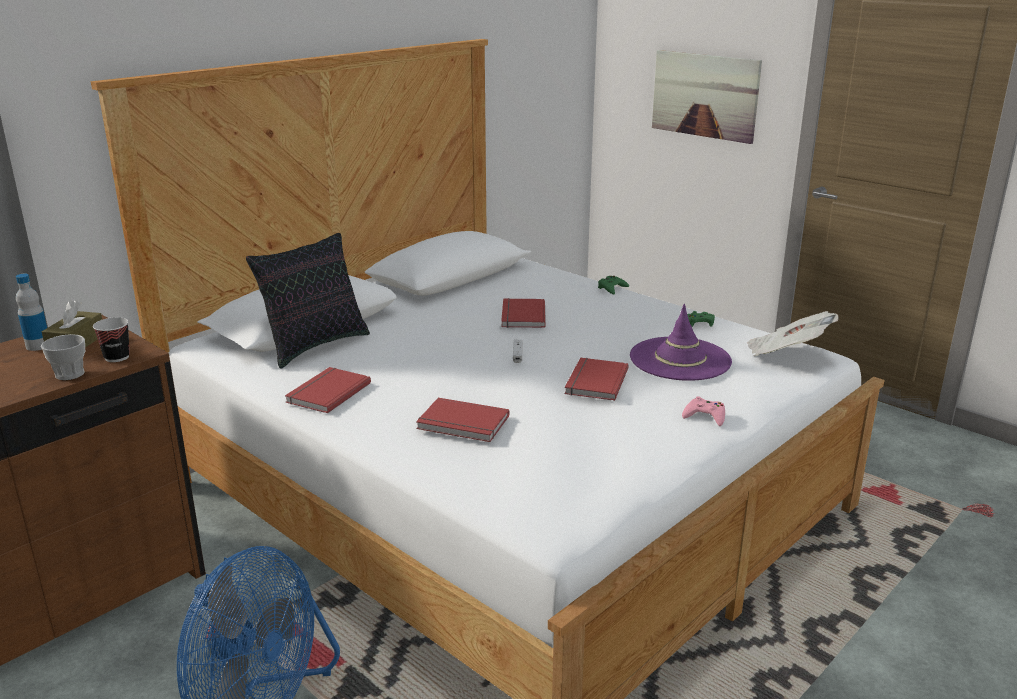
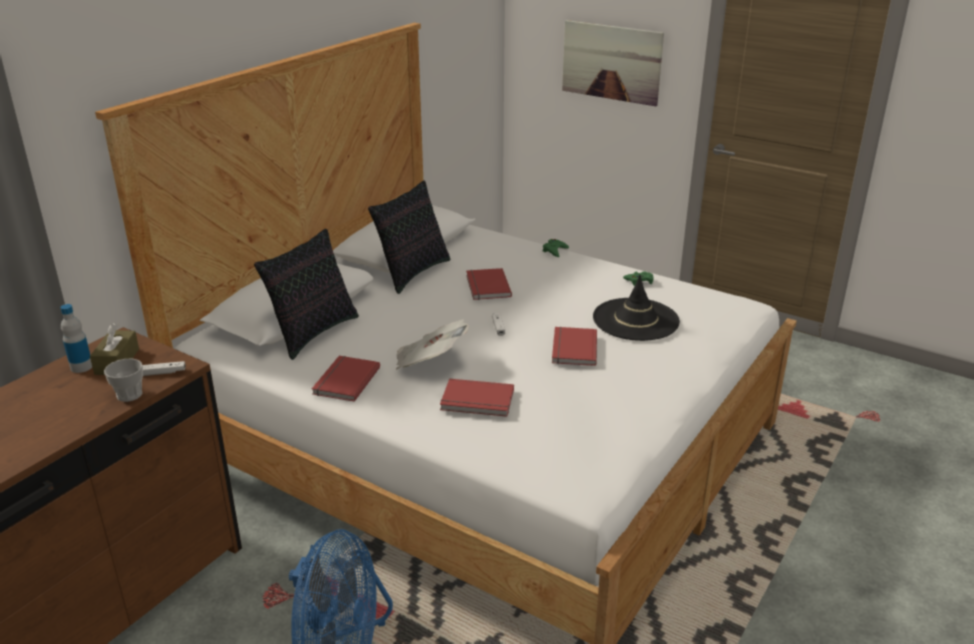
camera: 10 degrees left, 5 degrees up
(117, 357) = (164, 372): cup -> white game controller
(447, 299) = (414, 273): none -> black pillow
(680, 359) = (635, 320): purple hat -> black hat
(705, 416) = (672, 373): pink game controller -> none
(786, 354) = (720, 307): newspaper -> newspaper (429, 362)

